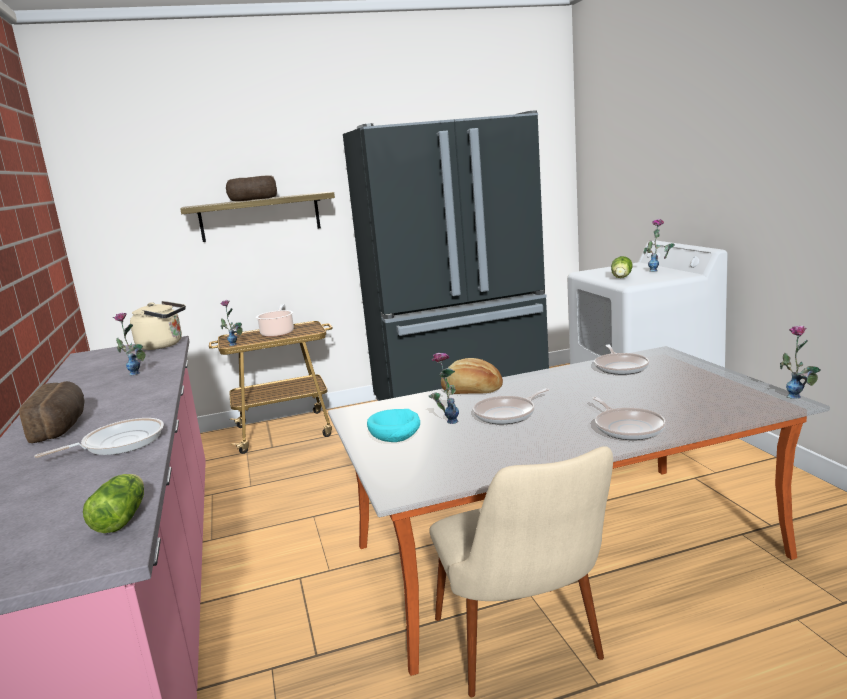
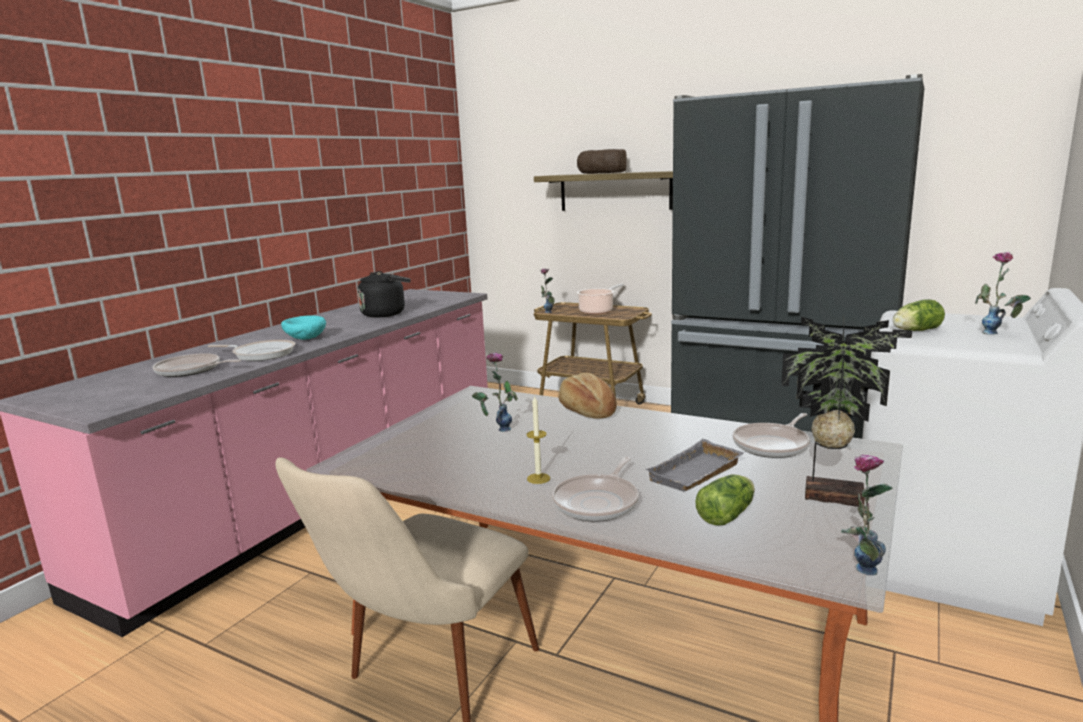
camera: 45 degrees right, 0 degrees up
(62, 427) = (277, 335): bread -> none
(123, 517) = (149, 395): lettuce -> lettuce (728, 514)
(136, 375) = (386, 314): vase -> black kettle
(163, 345) = (455, 297): beige kettle -> none
(396, 440) = (439, 426): turquoise bowl -> turquoise bowl (305, 339)
(507, 414) = (553, 442): frying pan -> frying pan (191, 370)
(561, 434) = (538, 478): none -> candle
(629, 394) = (697, 474): none -> grey tray
(705, 377) = (832, 495): none -> potted plant

